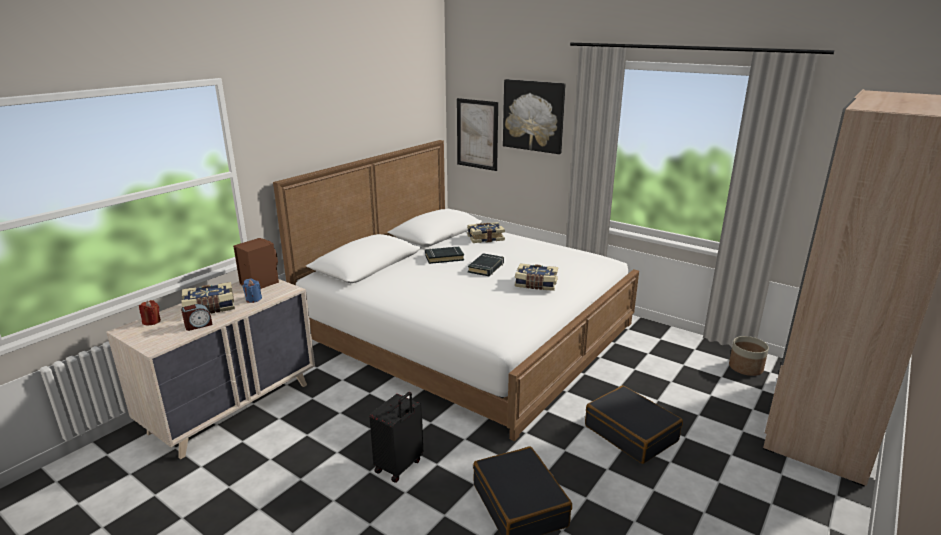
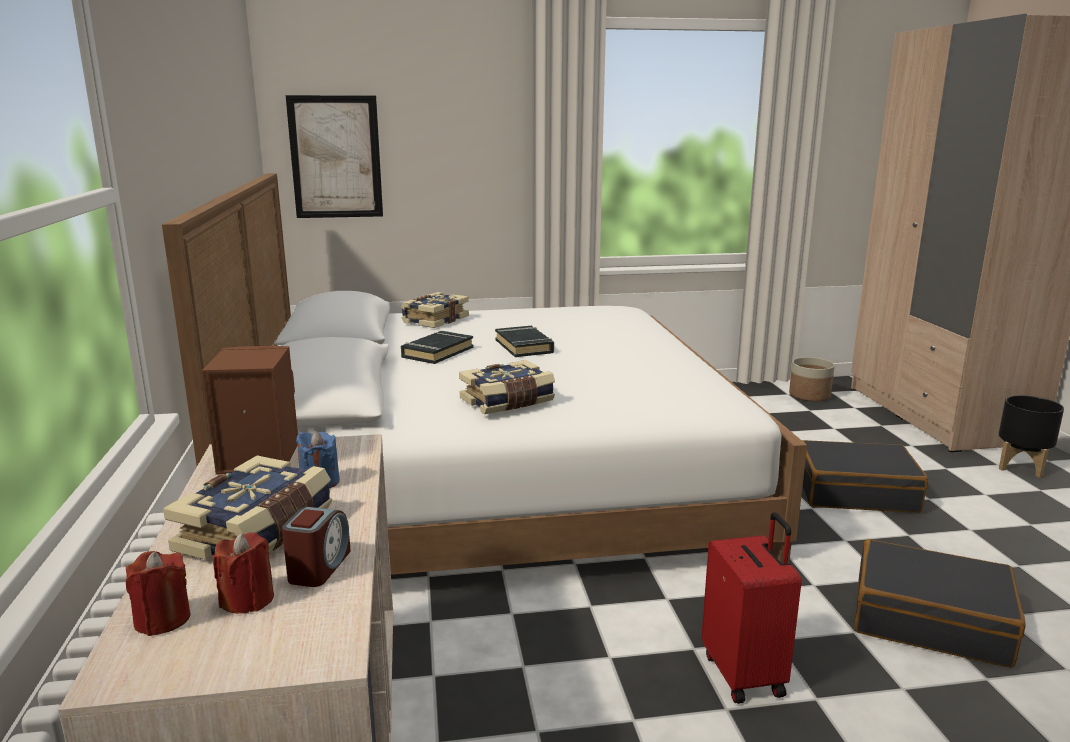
camera: 45 degrees left, 5 degrees down
(171, 326) = (248, 600): none -> red candle
(399, 466) = (745, 674): black suitcase -> red suitcase
(533, 116) = (448, 113): picture -> none
(536, 284) = (626, 344): book -> book (508, 402)
(797, 485) = (1021, 467): none -> black planter

